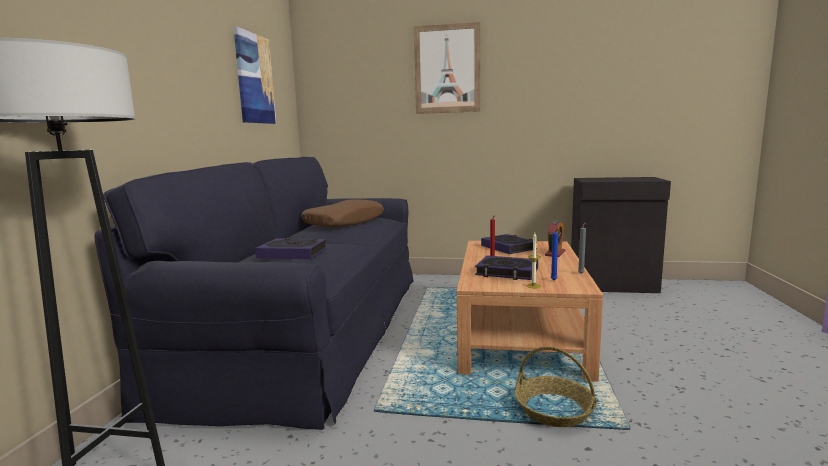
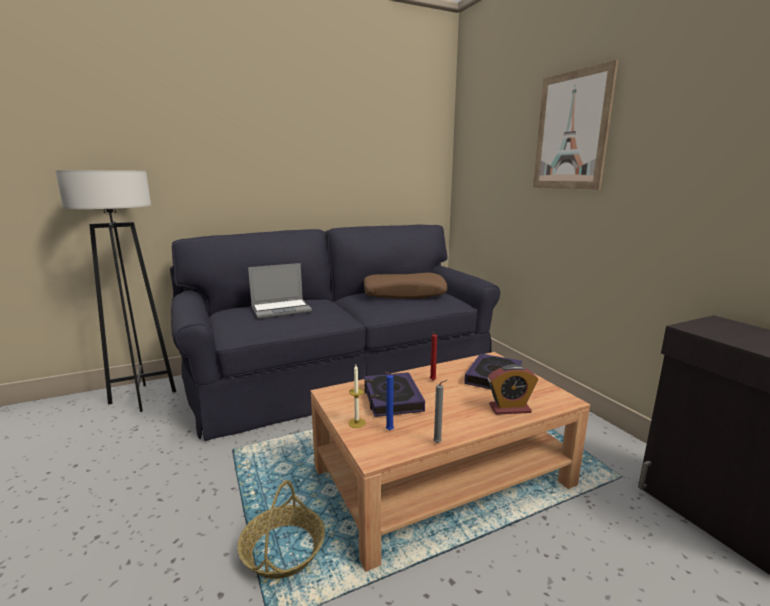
camera: 55 degrees right, 5 degrees up
(254, 79) = (377, 154): picture -> none
(292, 253) = (282, 309): book -> laptop

